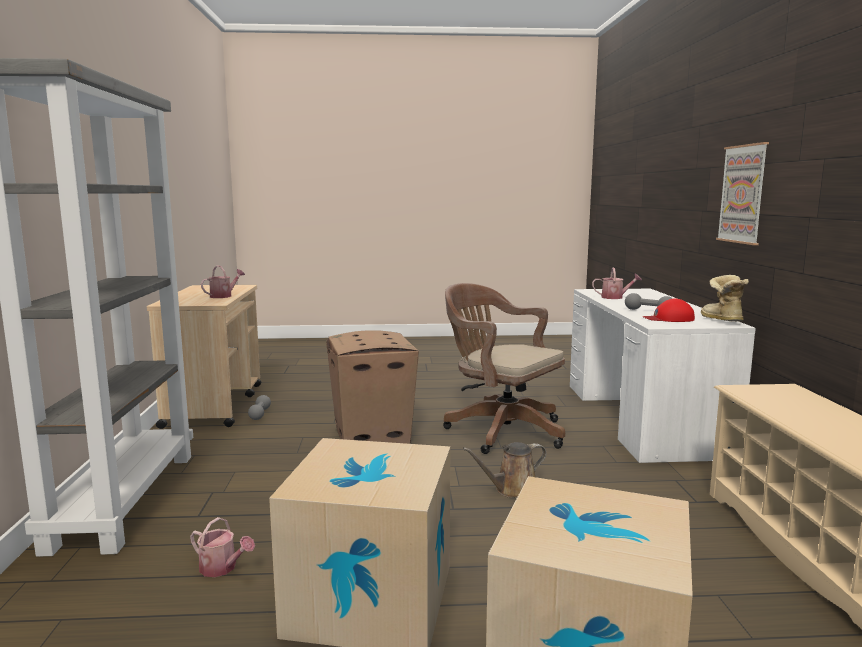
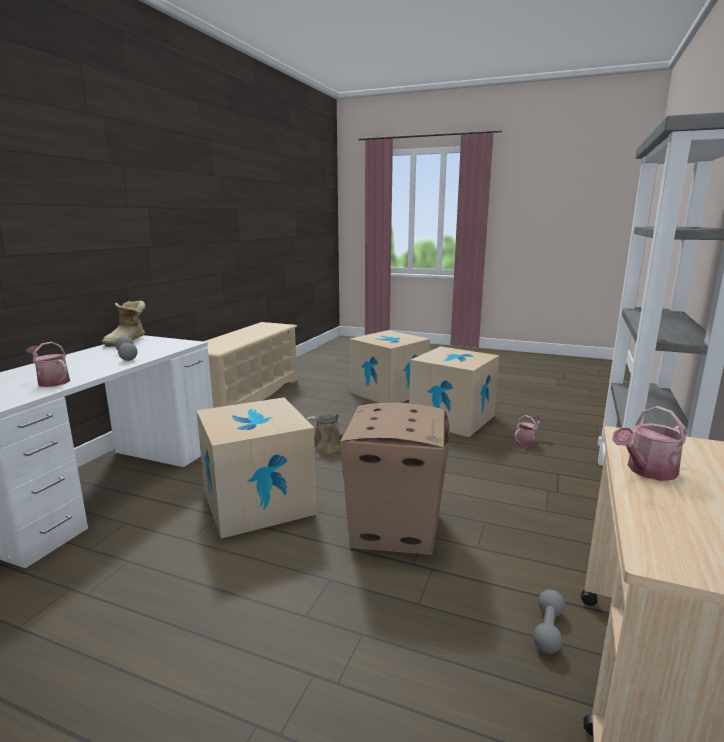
camera: 155 degrees left, 5 degrees up
(222, 568) = (527, 441): watering can -> watering can turned 90 degrees clockwise
(500, 430) = (258, 502): brown office chair -> cardboard box
(669, 319) = (154, 347): red cap -> none
(743, 194) = (76, 233): picture -> none

